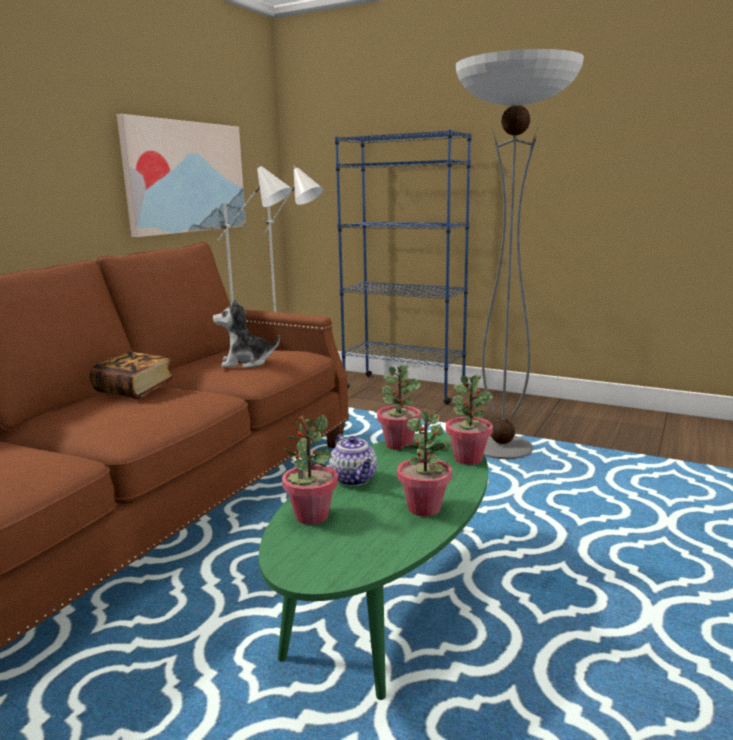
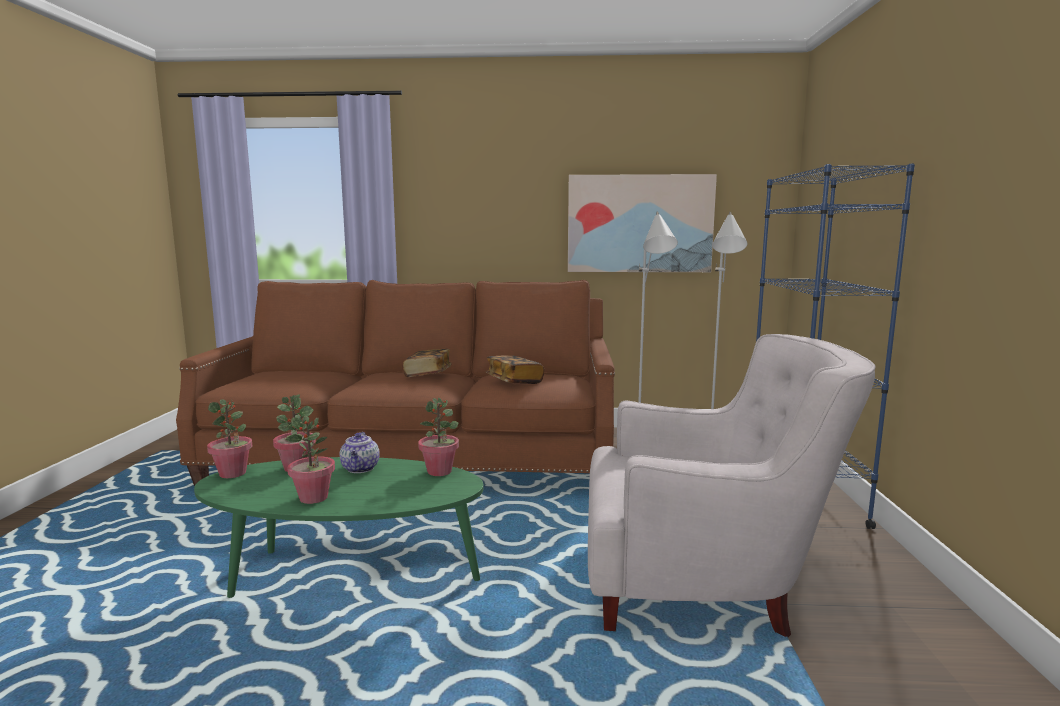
camera: 65 degrees right, 5 degrees down
(246, 363) = (514, 381): plush toy -> book
(354, 479) = (360, 469): teapot -> teapot turned 45 degrees counterclockwise
(468, 458) = (421, 500): potted plant -> potted plant (233, 473)
(501, 448) = (703, 584): floor lamp -> white armchair

